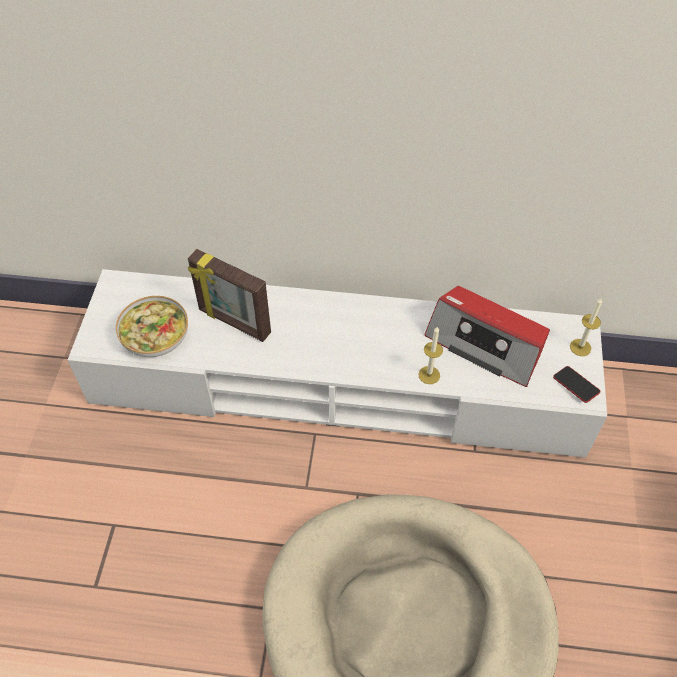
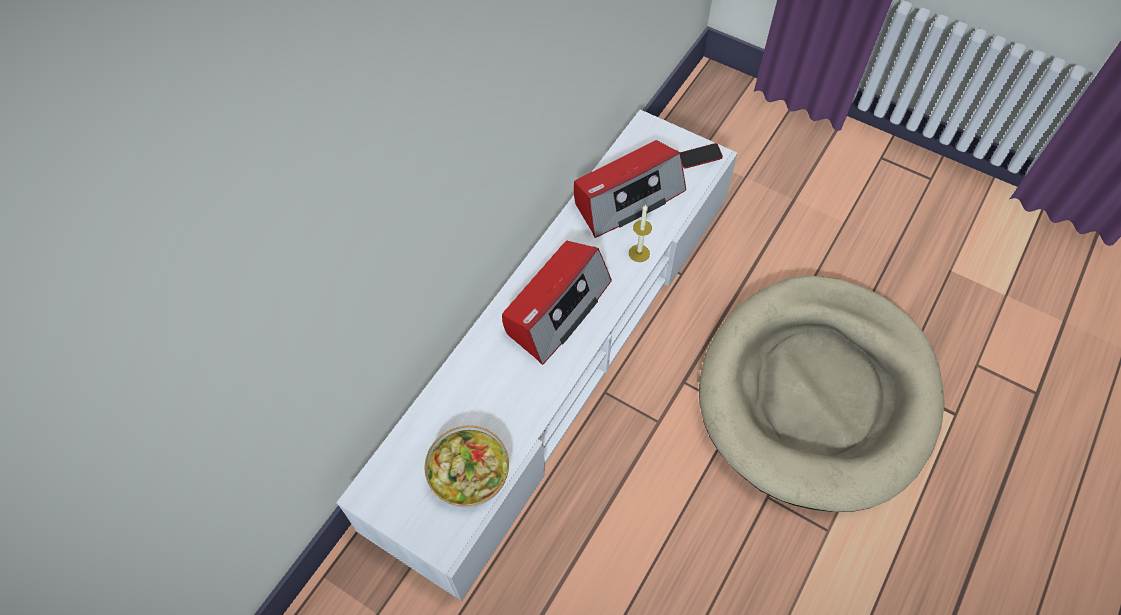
camera: 65 degrees left, 5 degrees up
(234, 322) = (492, 391): picture frame -> none
(335, 335) = (556, 308): none -> radio
(580, 347) = (664, 136): candle -> none

